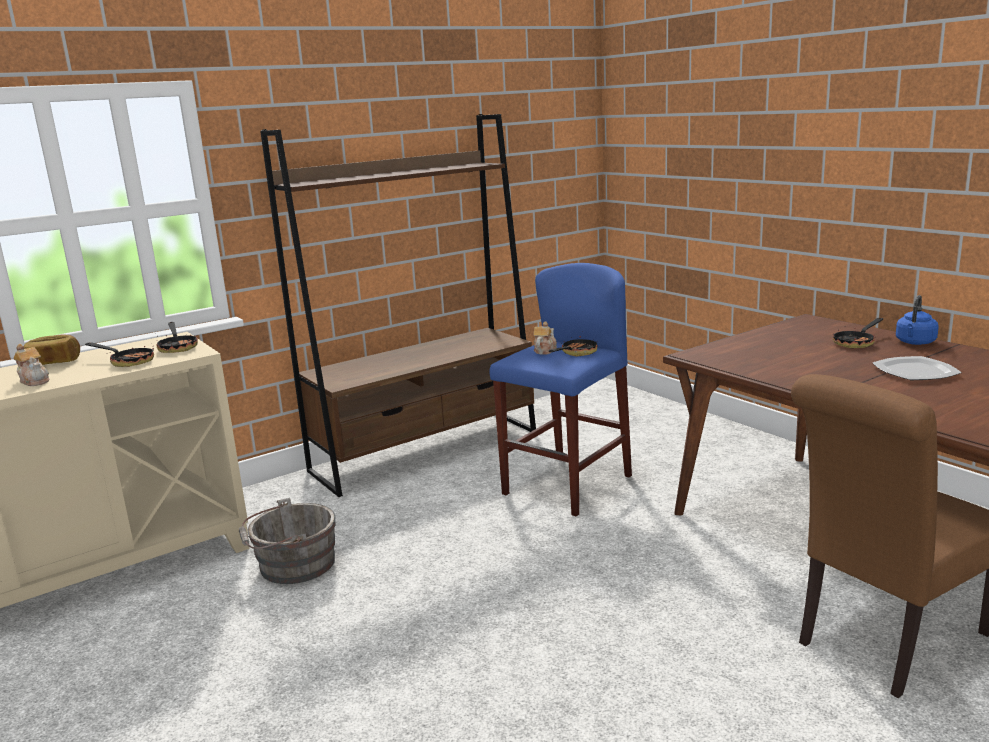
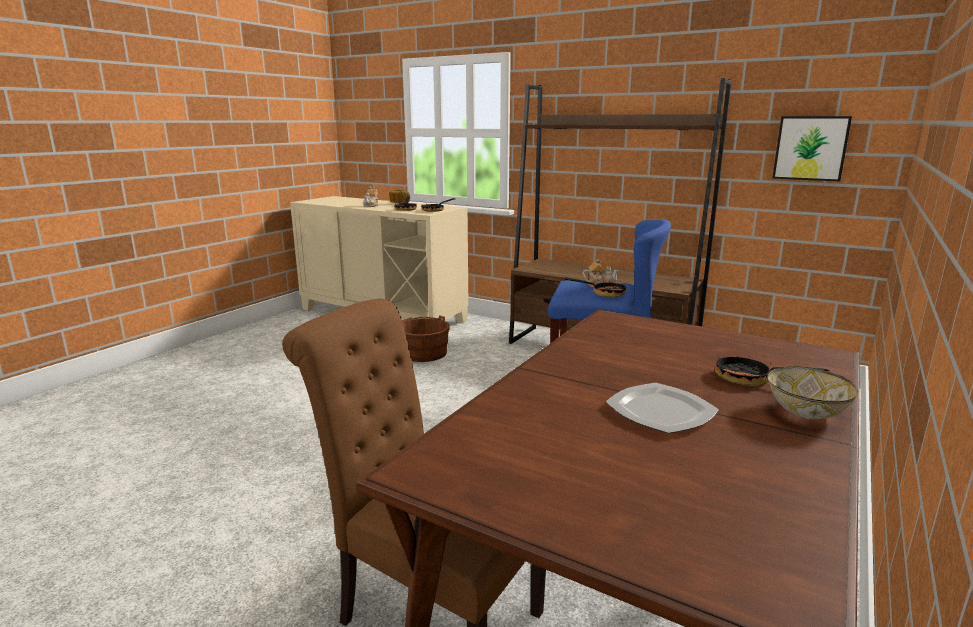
camera: 65 degrees right, 0 degrees up
(292, 565) = (422, 352): grey bucket -> brown bucket
(543, 176) = (810, 148): none -> picture
(915, 342) = (806, 413): blue kettle -> bowl

